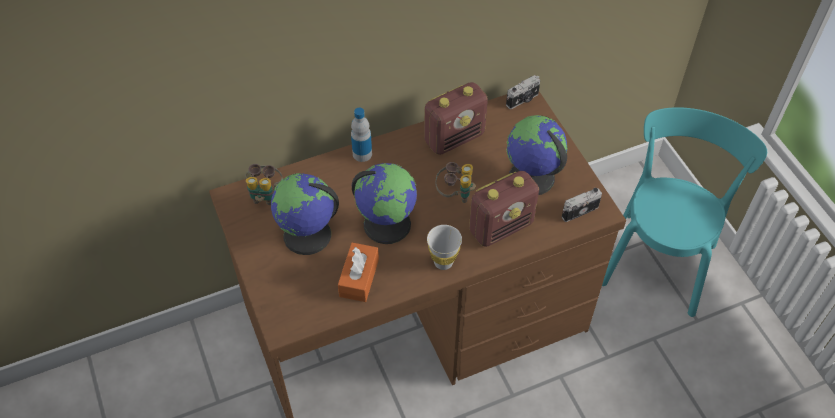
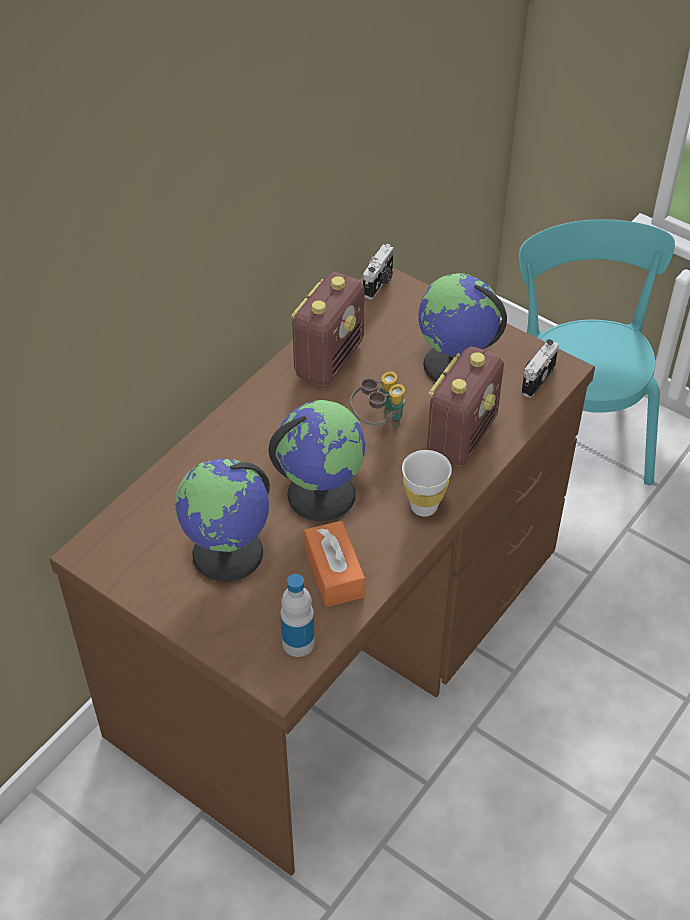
camera: 30 degrees left, 5 degrees down
(265, 194) = (133, 529): binoculars -> none
(362, 154) = (226, 425): bottle -> bottle (298, 643)

